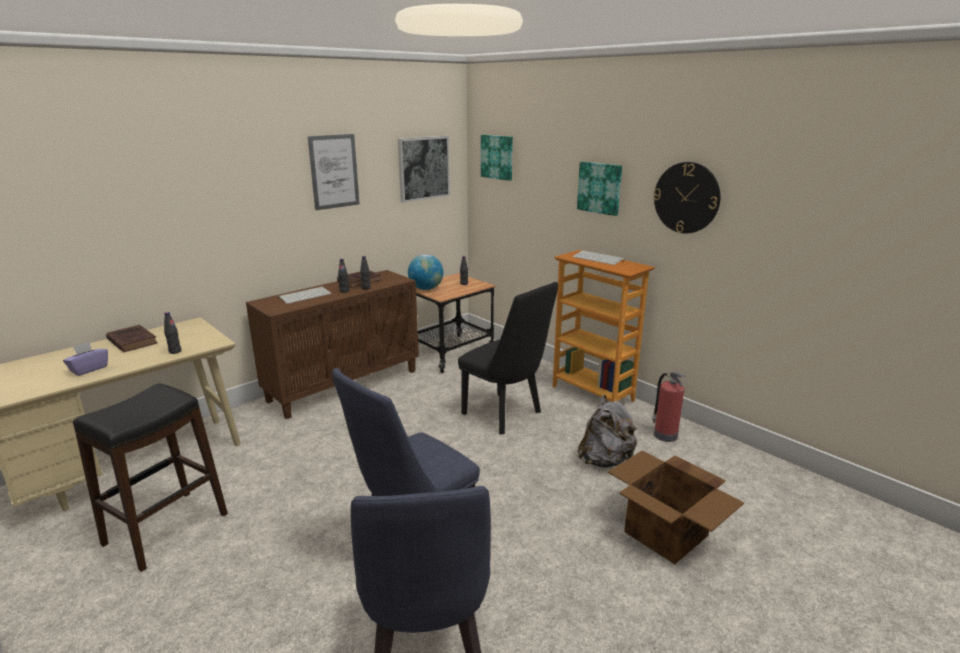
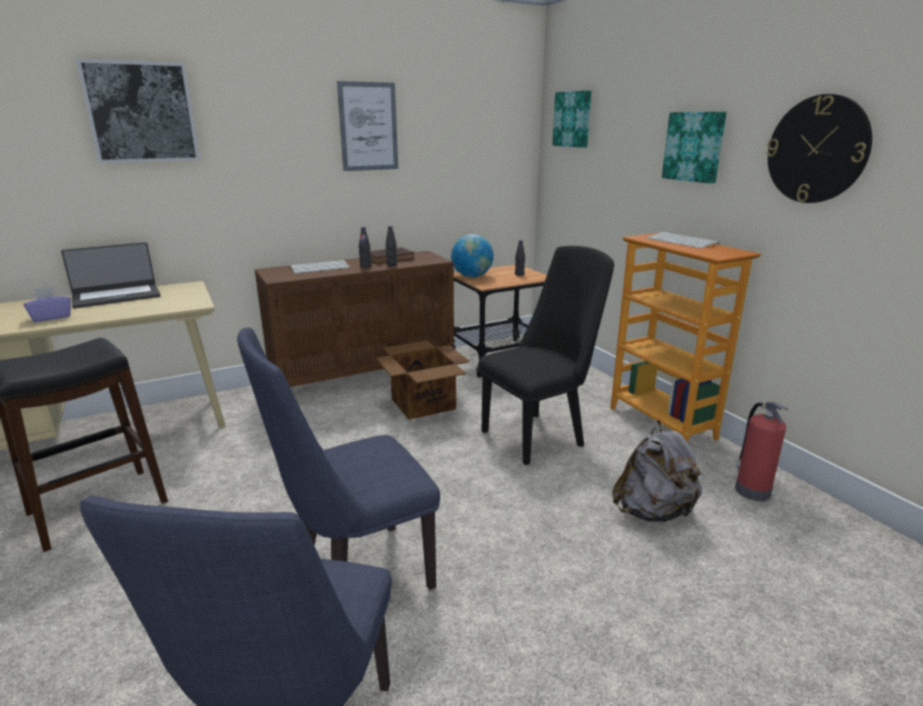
camera: 15 degrees right, 0 degrees up
(131, 341) = (116, 296): brown book -> laptop
(175, 351) = (147, 309): black bottle -> none
(423, 168) = (482, 132): picture -> picture (141, 112)
(506, 415) = (538, 435): black chair -> black chair turned 90 degrees counterclockwise
(666, 534) = (718, 638): cardboard box -> cardboard box (423, 404)

